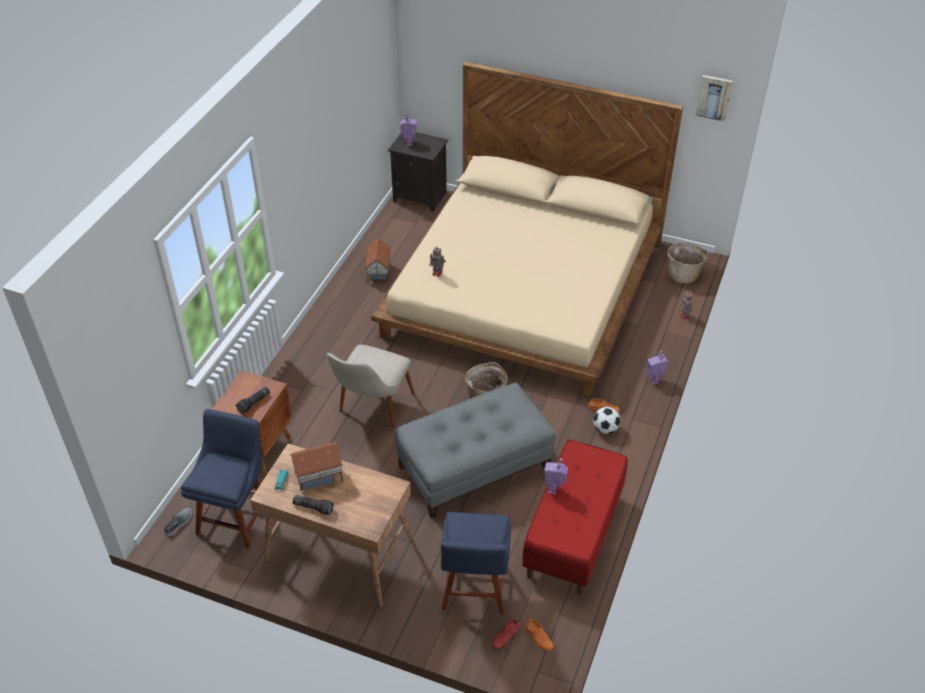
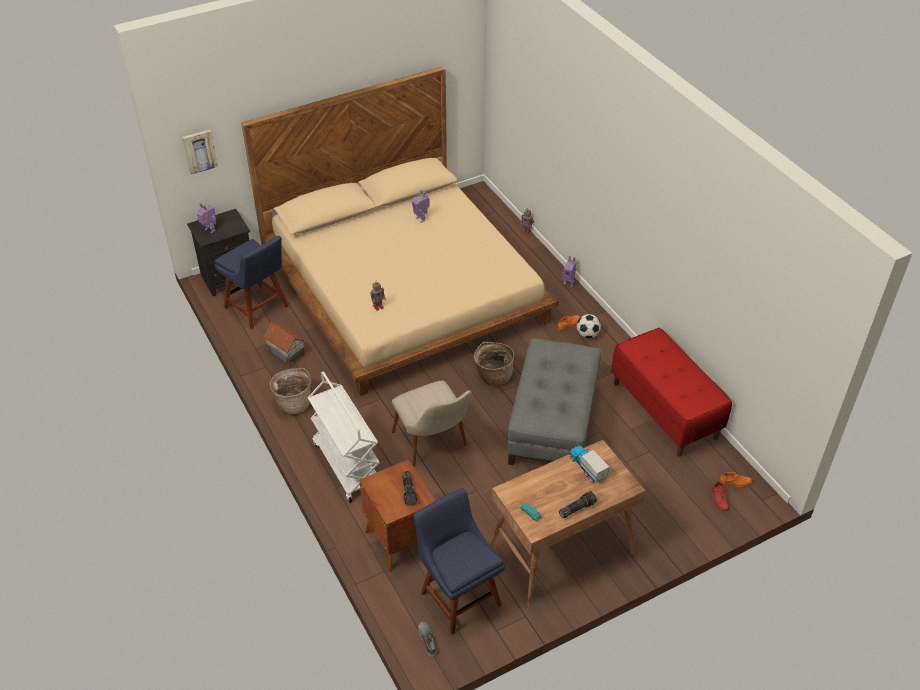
camera: 50 degrees left, 0 degrees up
(303, 374) = (346, 465): none -> white cart
(319, 478) = (548, 489): toy house -> none
(366, 490) = (587, 468): none -> toy truck
(474, 590) = (665, 492): blue chair -> blue chair (258, 308)
(554, 489) = (654, 379): toy robot -> toy robot (421, 219)
(683, 275) = (488, 206): basket -> basket (294, 402)
(714, 97) = (463, 47): picture -> picture (199, 151)

